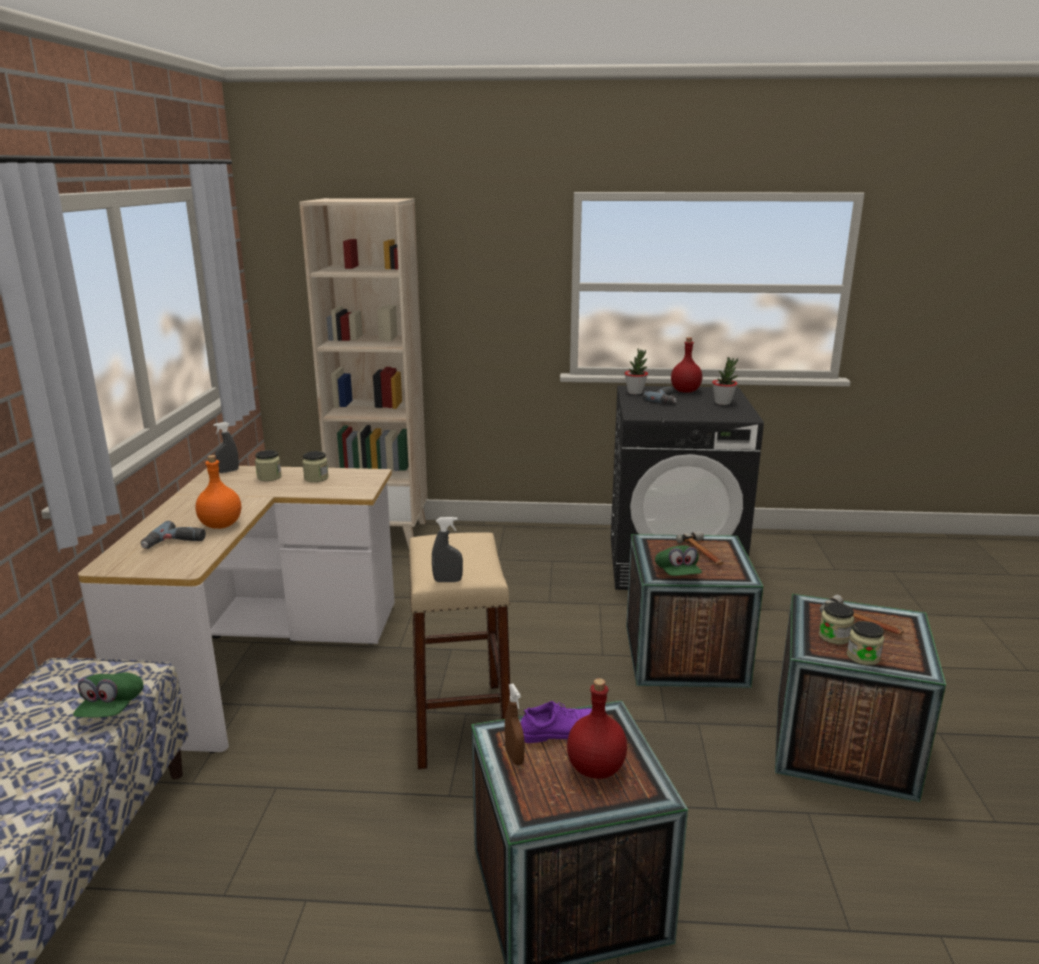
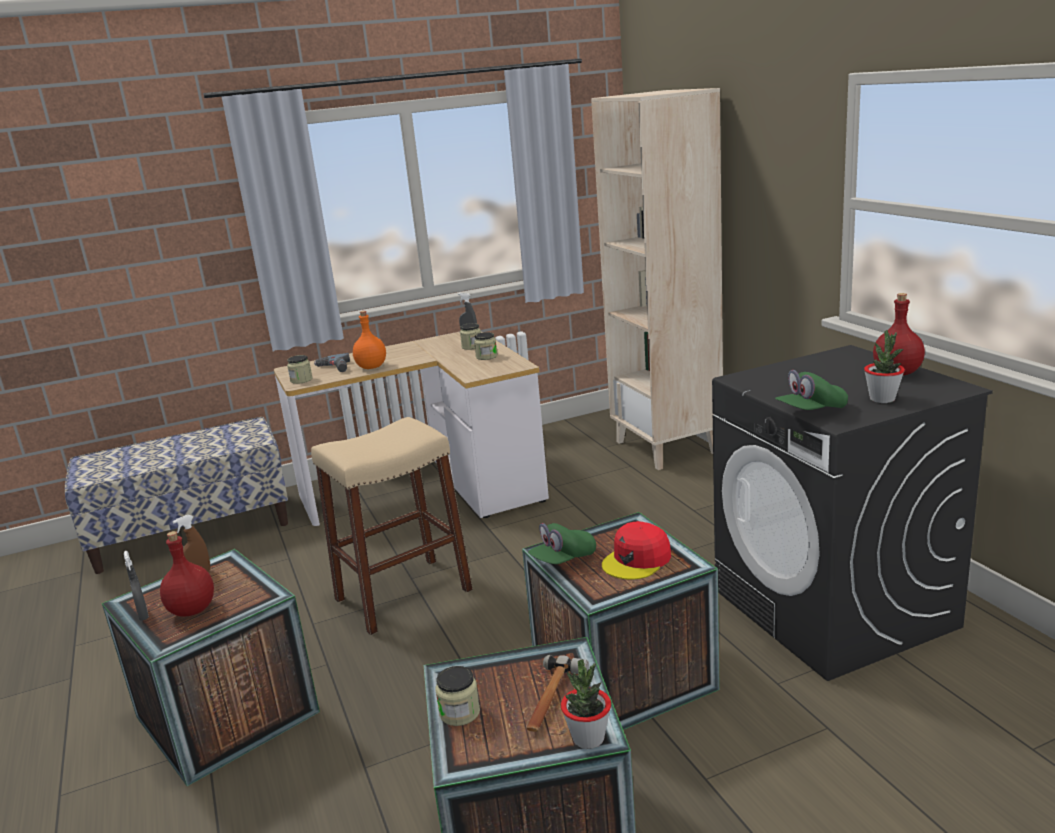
camera: 65 degrees right, 0 degrees up
(111, 709) = (216, 450): green cap -> green cap (811, 411)
(448, 581) = (330, 448): grey spray bottle -> grey spray bottle (143, 615)
(558, 730) = (238, 581): purple shoe -> none
(635, 392) = (834, 357): potted plant -> potted plant (588, 738)
(666, 400) = (833, 375): power drill -> none
(703, 553) = (637, 560): hammer -> red cap
(834, 637) = (495, 684): jar -> jar (301, 380)

